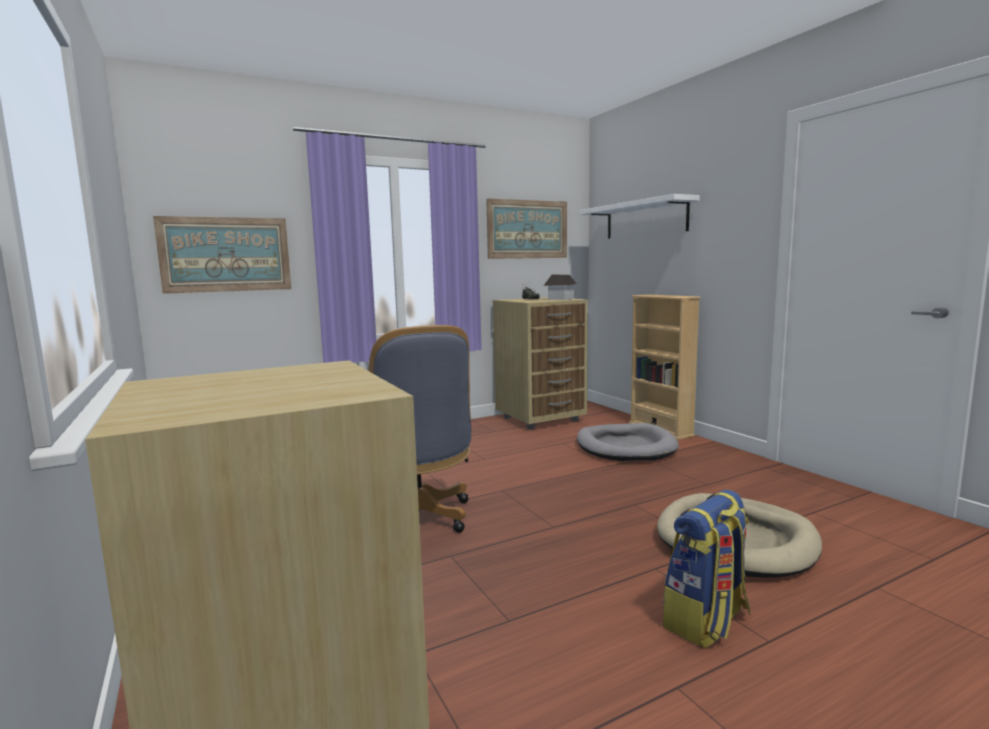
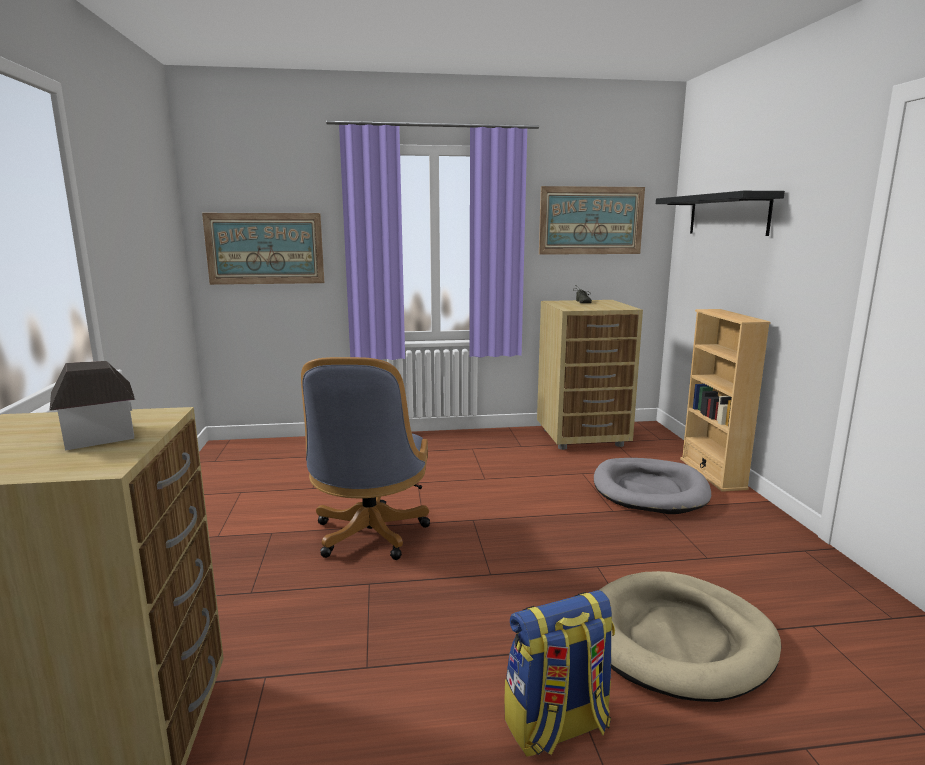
camera: 20 degrees right, 5 degrees up
(560, 299) = (613, 306): toy house -> toy house (99, 436)
(645, 219) = (727, 215): white shelf -> black shelf

